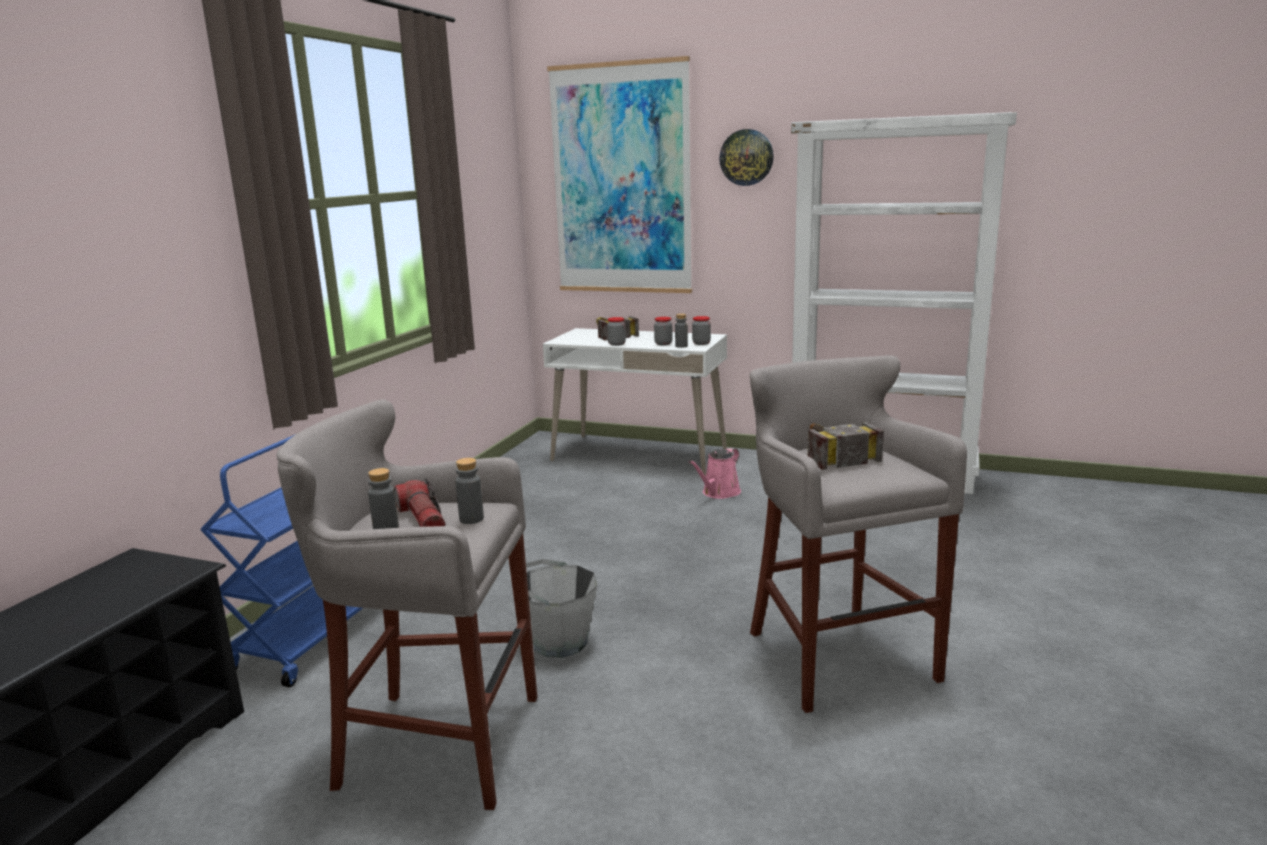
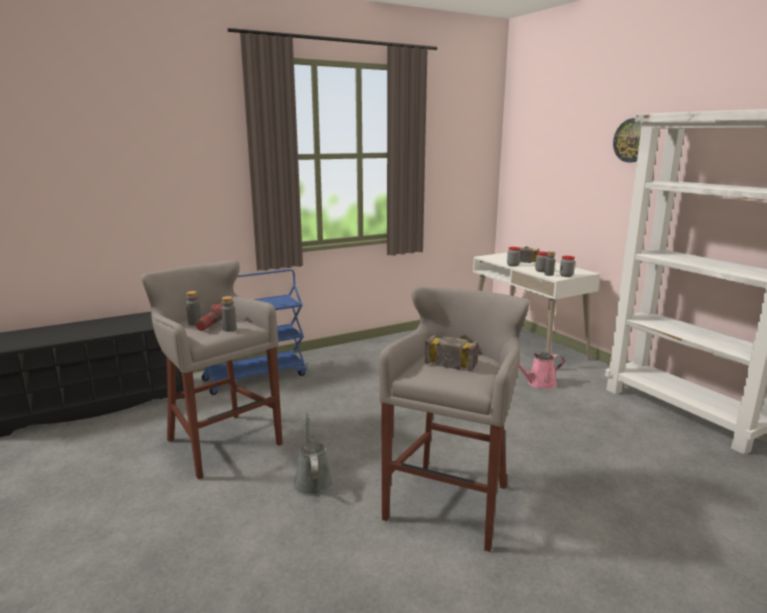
camera: 40 degrees right, 0 degrees up
(559, 642) = (329, 424): grey bucket -> none
(621, 180) = (553, 153): picture -> none
(657, 718) = (312, 481): none -> grey watering can

